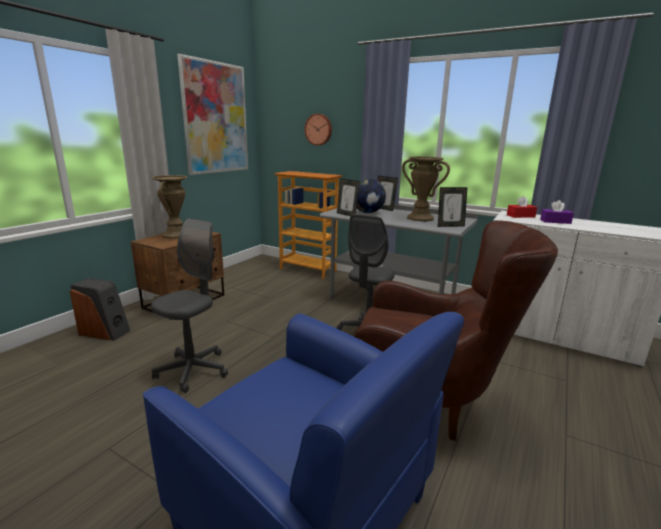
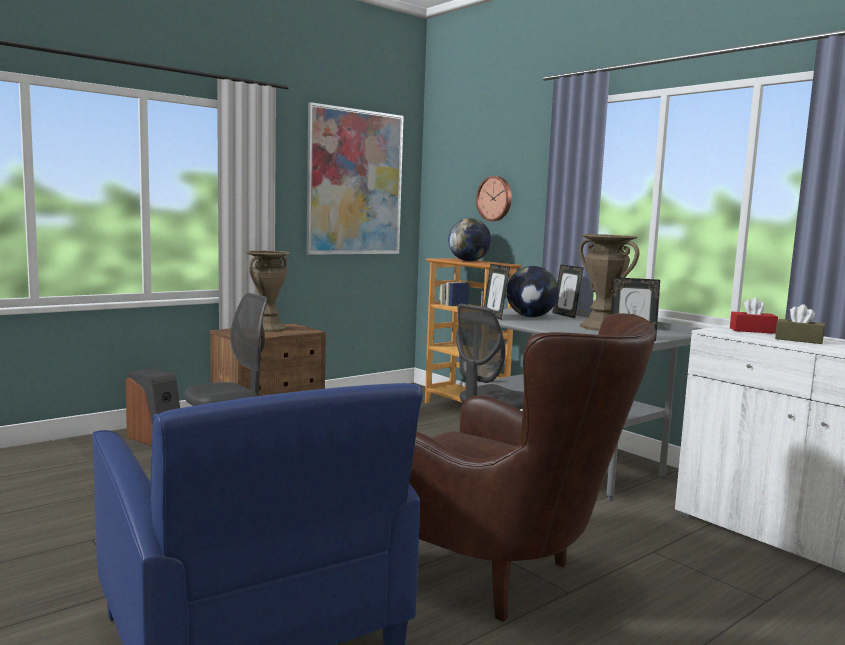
camera: 20 degrees right, 10 degrees down
(305, 174) = (468, 261): none -> globe
(555, 221) = (798, 340): purple tissue box -> brown tissue box

